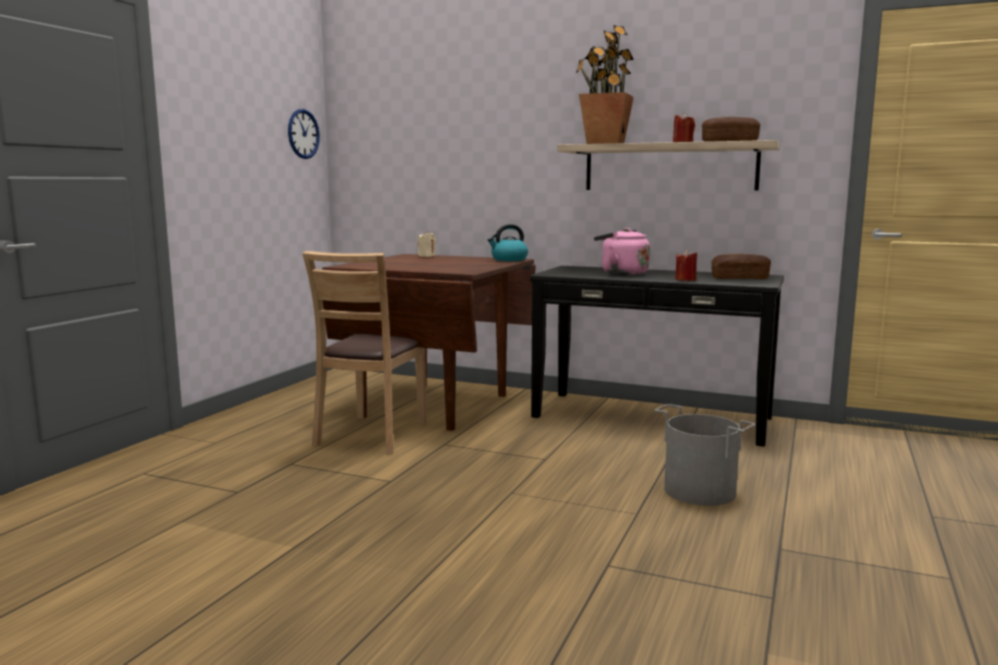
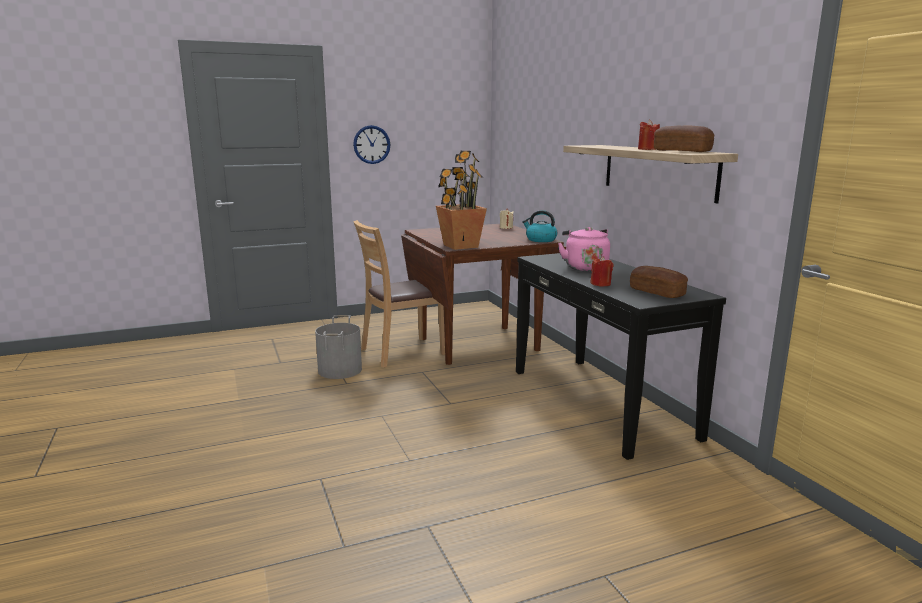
camera: 45 degrees right, 5 degrees up
(303, 134) = (463, 126): wall clock -> wall clock (371, 144)
(604, 144) = (601, 146): potted plant -> potted plant (460, 246)
(700, 490) = (485, 466): grey bucket -> grey bucket (340, 370)

